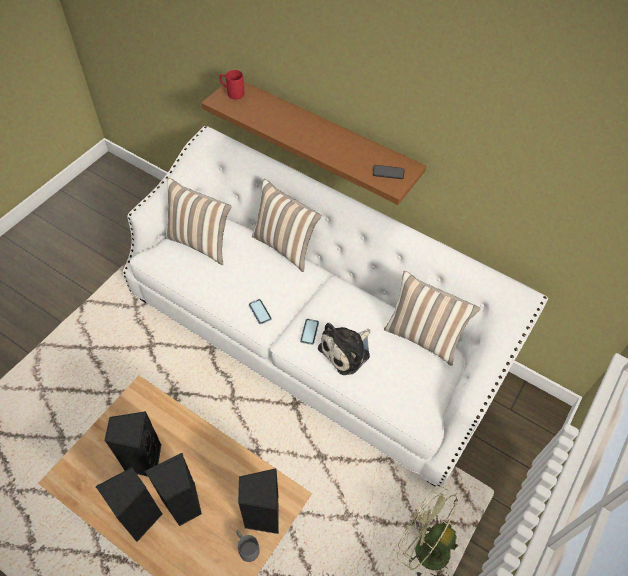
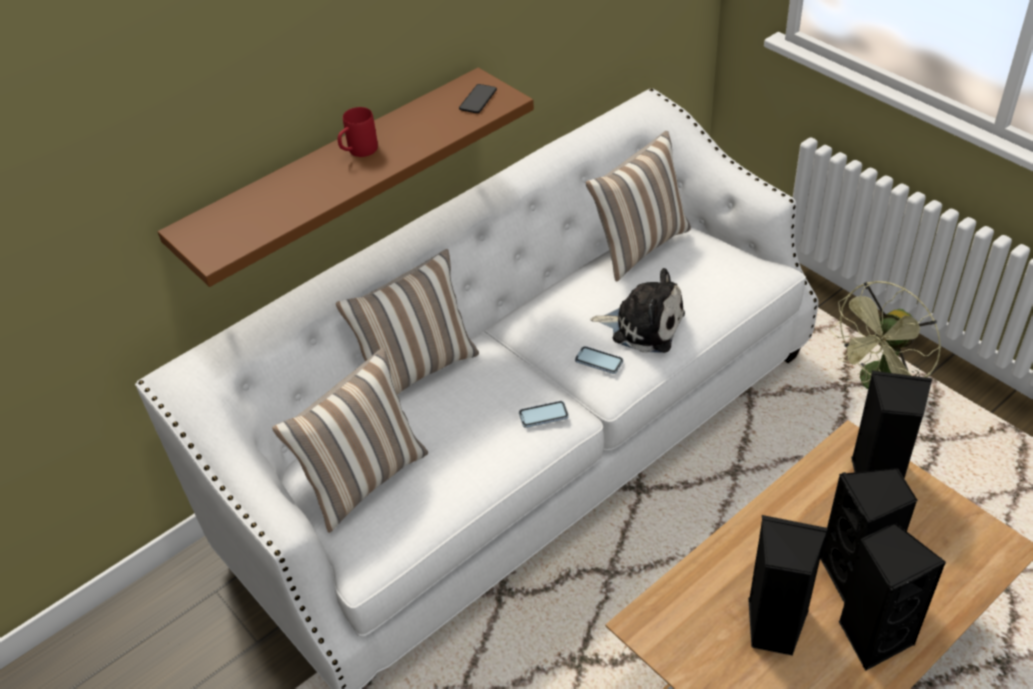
camera: 70 degrees left, 10 degrees down
(232, 93) = (204, 235): red mug -> red mug (358, 152)
(246, 547) = (925, 504): grey mug -> none
(347, 351) = (643, 325): plush toy -> plush toy turned 45 degrees counterclockwise

